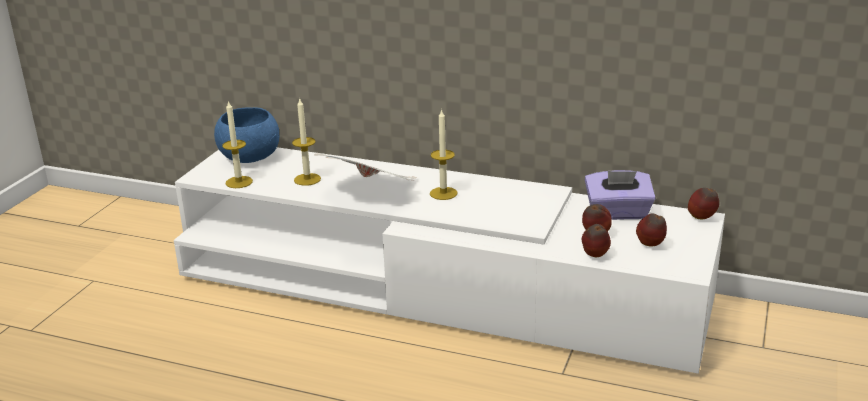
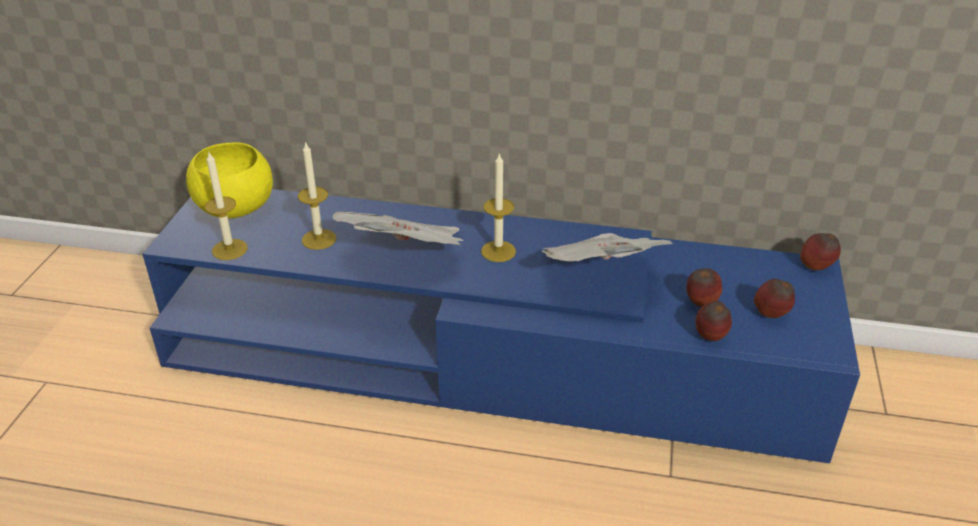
camera: 10 degrees left, 10 degrees up
(250, 157) = (235, 207): blue bowl -> yellow bowl
(436, 288) = (489, 359): white tv stand -> blue tv stand
(520, 211) = (602, 274): none -> newspaper
(618, 213) = (716, 266): purple tissue box -> none

